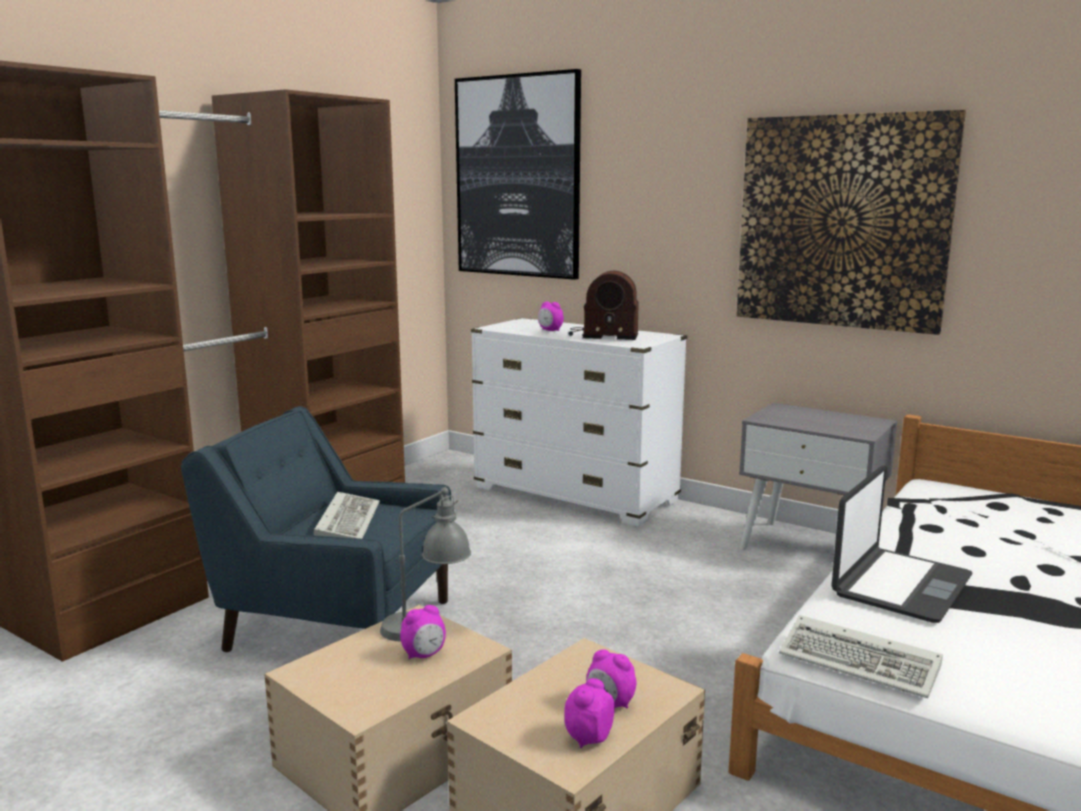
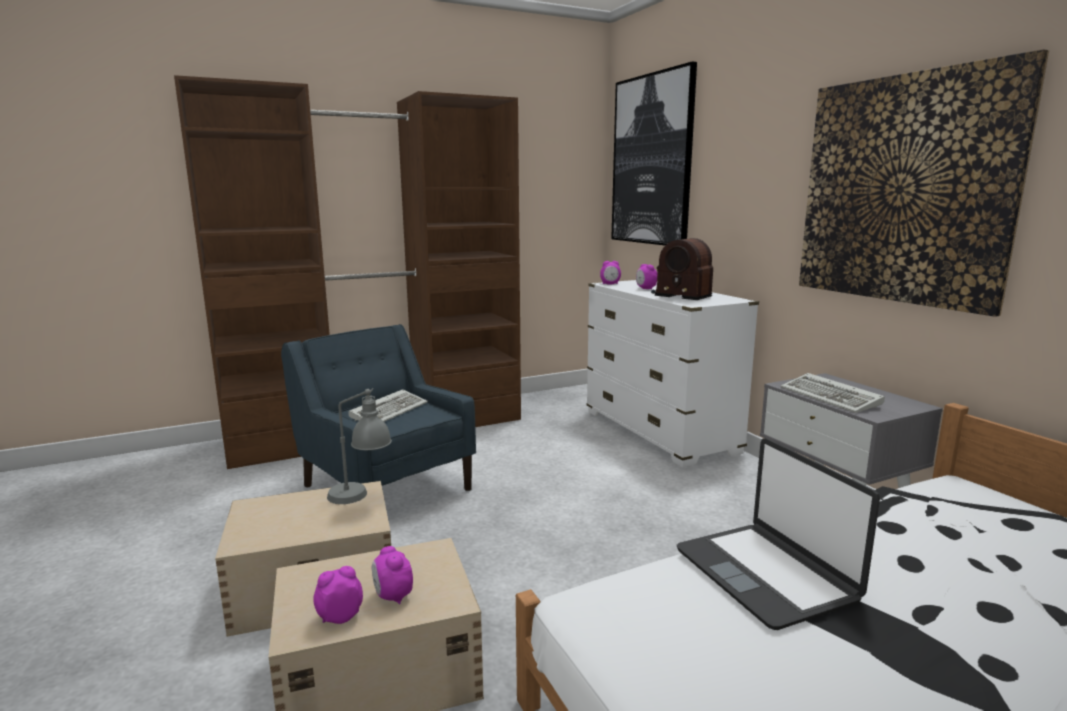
camera: 30 degrees right, 0 degrees up
(424, 655) = (331, 517): alarm clock -> alarm clock (610, 284)
(862, 662) = (613, 636): keyboard -> keyboard (832, 397)
(900, 585) = (766, 574): laptop -> laptop turned 90 degrees clockwise

